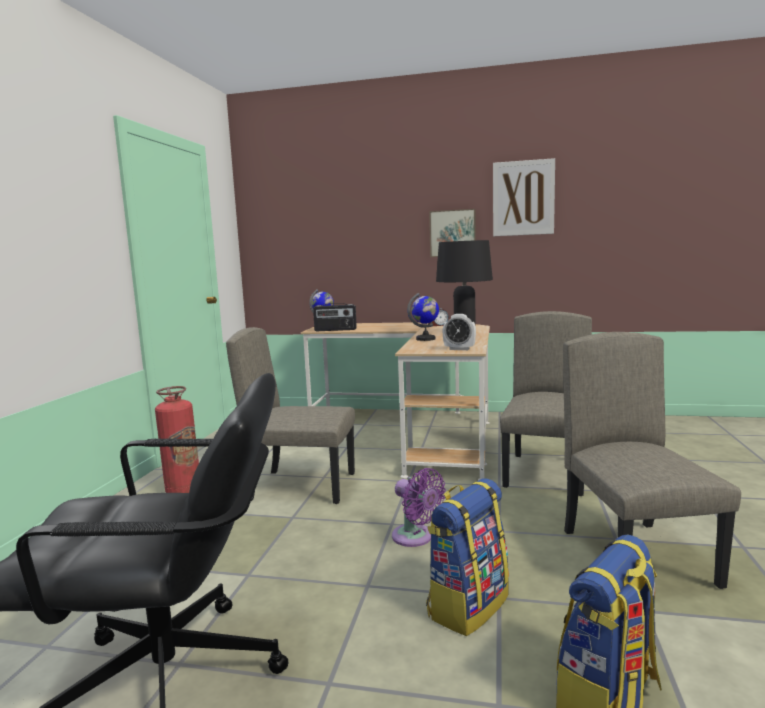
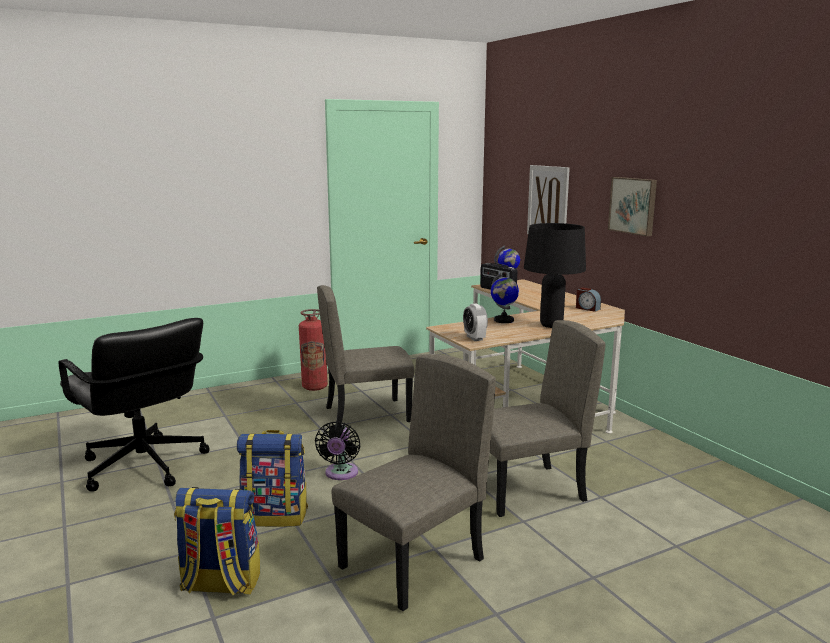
camera: 50 degrees right, 5 degrees up
(303, 486) = (367, 414): beige chair -> beige chair turned 75 degrees counterclockwise
(415, 538) = (340, 474): purple fan -> black fan
(523, 198) = (705, 173): picture -> picture (548, 202)

